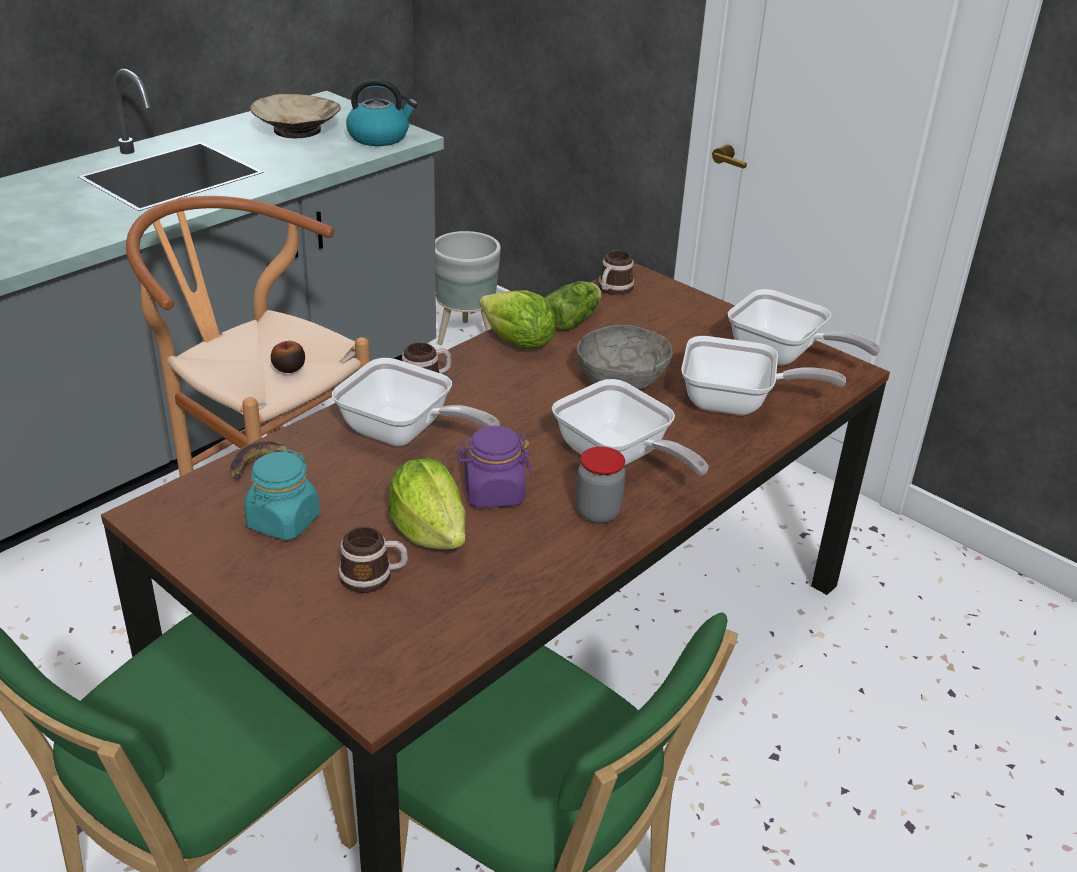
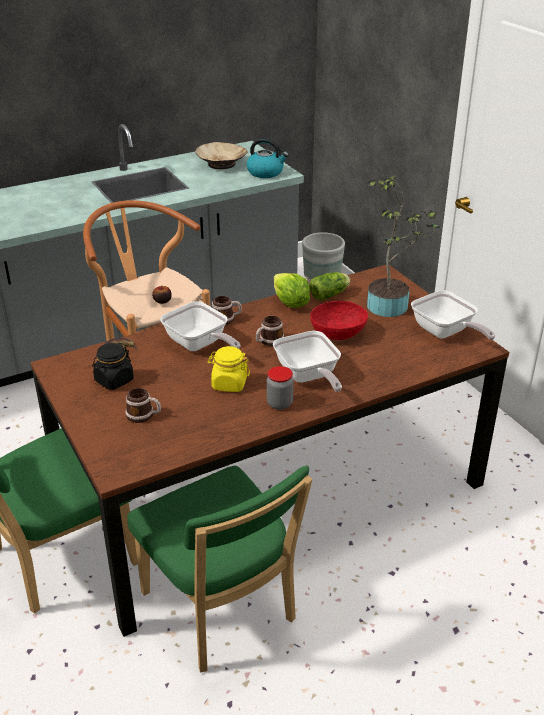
camera: 20 degrees right, 0 degrees up
(283, 522) = (114, 380): turquoise jar -> black jar
(429, 531) = (184, 398): lettuce -> none
(493, 493) = (229, 384): purple jar -> yellow jar
(613, 290) = (365, 279): mug -> mug (268, 341)
(621, 379) = (338, 332): grey bowl -> red bowl
(677, 324) = (391, 305): none -> potted plant
(736, 404) = (398, 357): frying pan -> none

